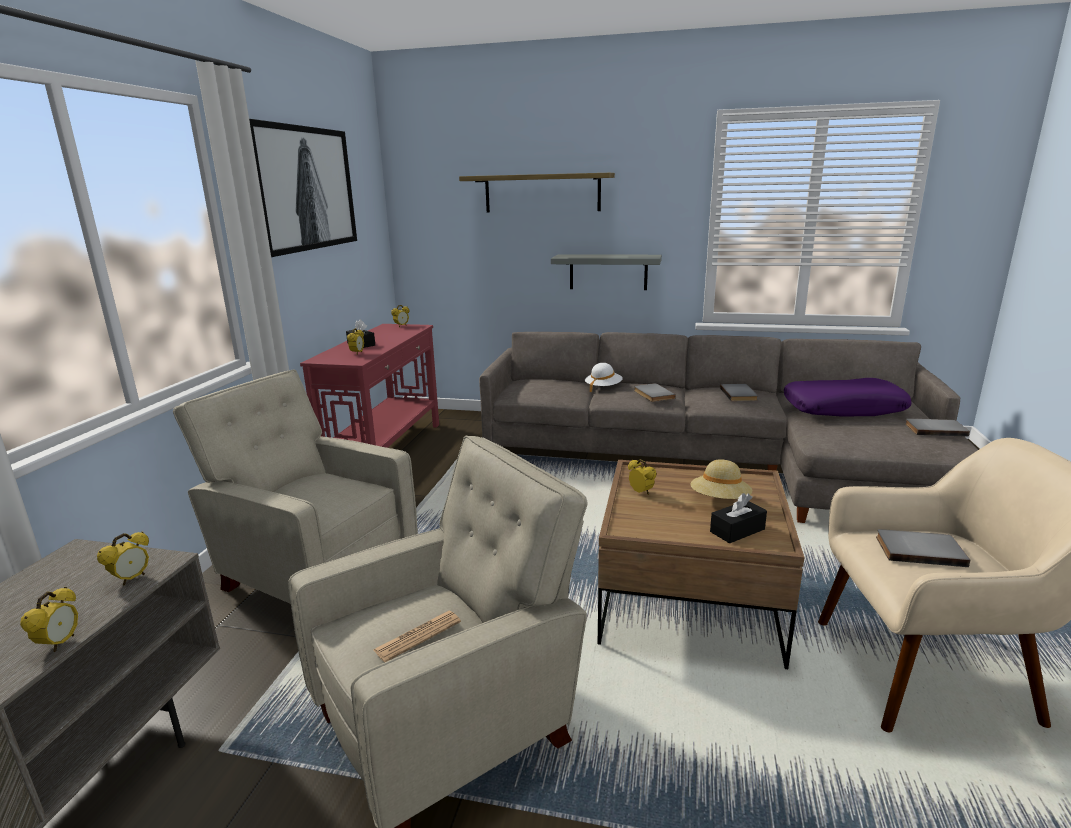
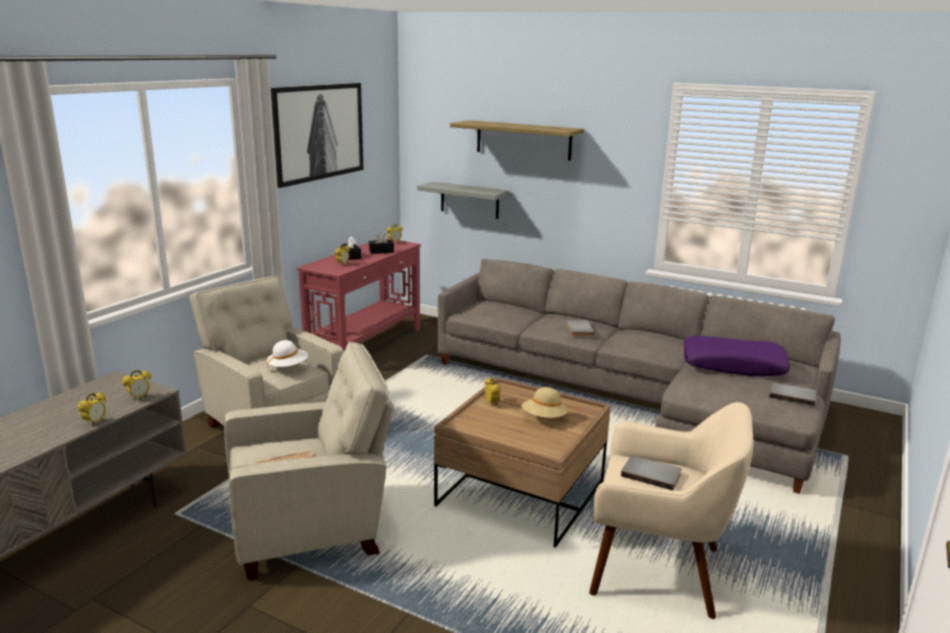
camera: 15 degrees right, 0 degrees up
(603, 388) = (545, 317): white hat -> white hat (288, 367)
(608, 272) = (574, 214): grey shelf -> grey shelf (469, 200)
(737, 530) = (535, 439): black tissue box -> black tissue box (381, 251)
(740, 394) = (654, 340): grey book -> none

